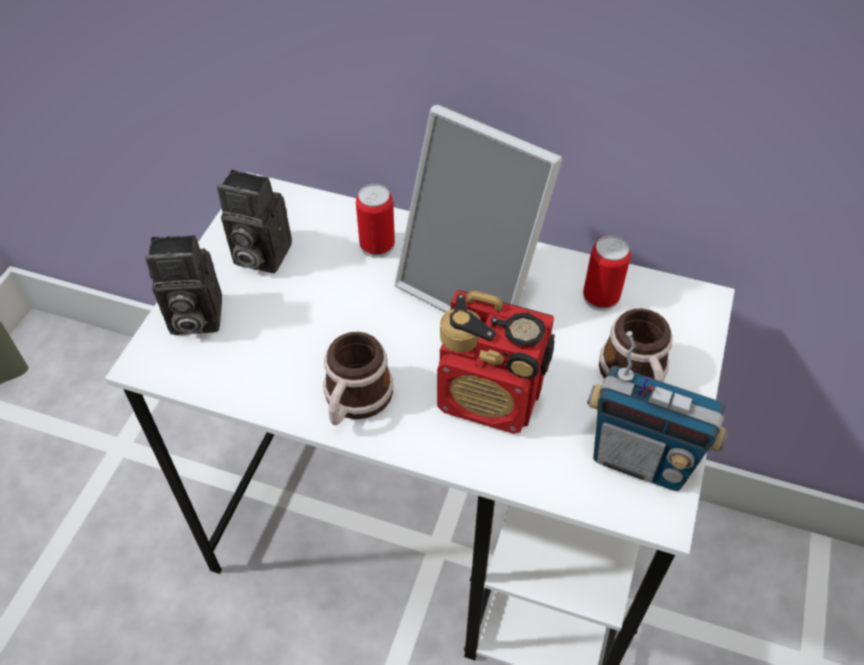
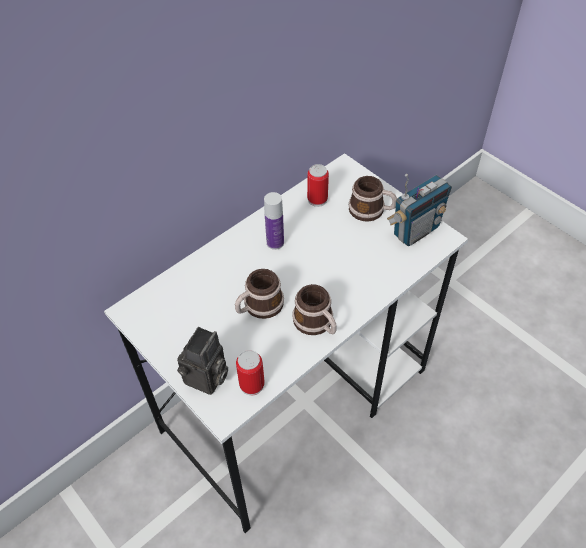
camera: 60 degrees left, 0 degrees up
(258, 255) = (181, 329): camera -> none
(344, 319) = (259, 307): none -> mug
(377, 245) = (216, 271): can -> can (252, 384)
(474, 285) = (275, 243): picture frame -> bottle
(490, 399) = (350, 268): radio -> none

